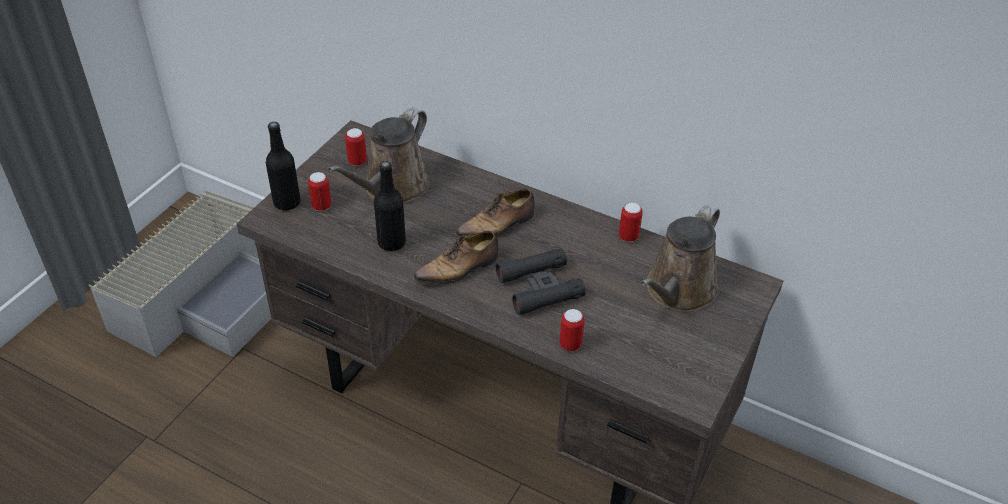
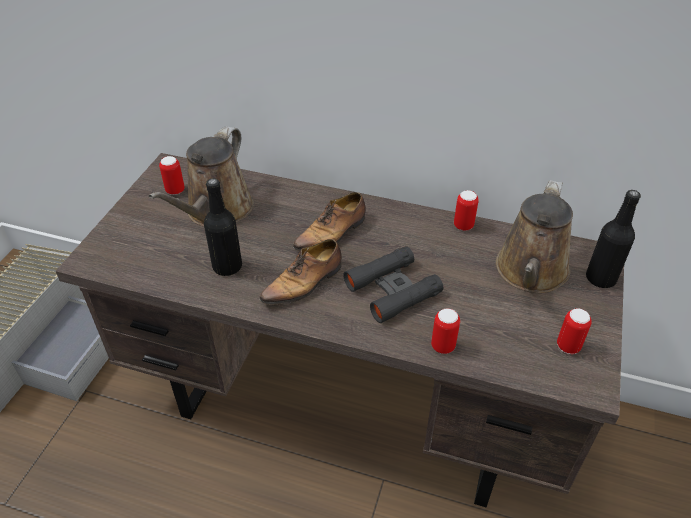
camera: 10 degrees left, 0 degrees up
(287, 202) = (108, 241): black bottle -> black bottle (600, 278)
(321, 206) = (146, 240): can -> can (568, 346)

